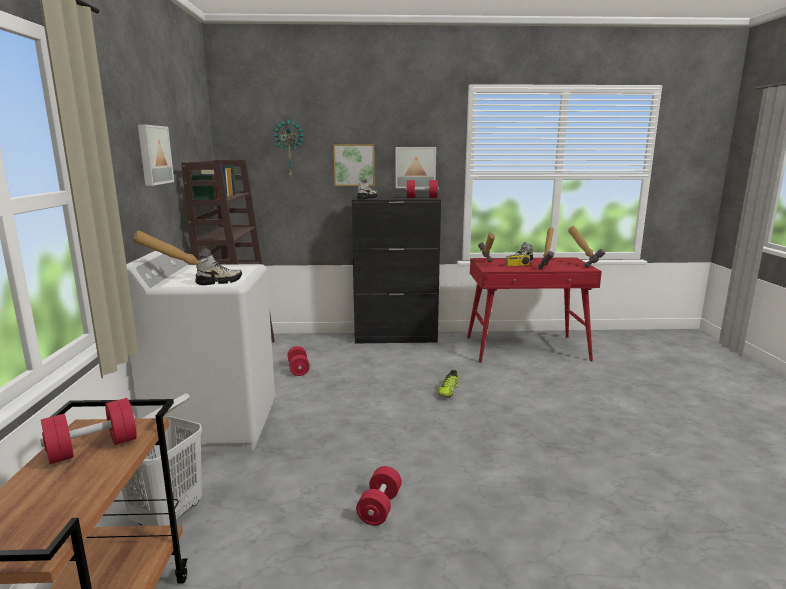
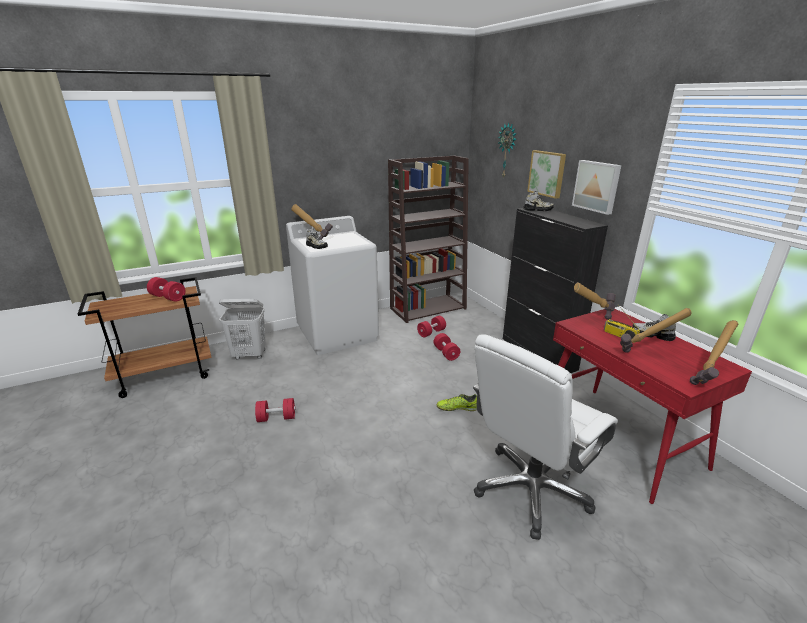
camera: 65 degrees right, 10 degrees up
(153, 155) = (353, 154): picture -> none
(422, 198) = (579, 222): red dumbbell -> red dumbbell (446, 353)
(568, 392) = (531, 490): none -> white office chair

